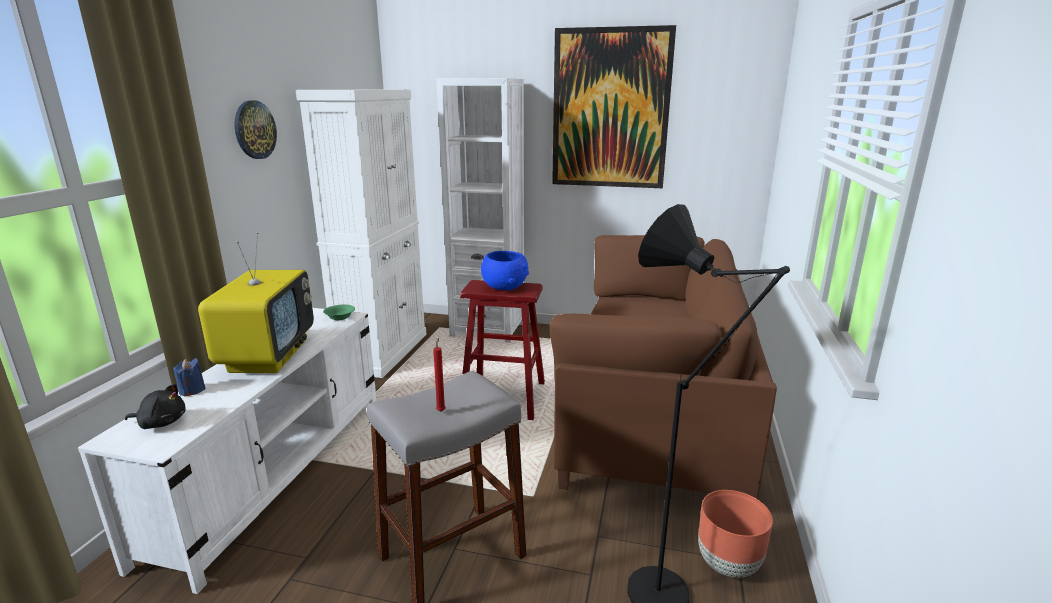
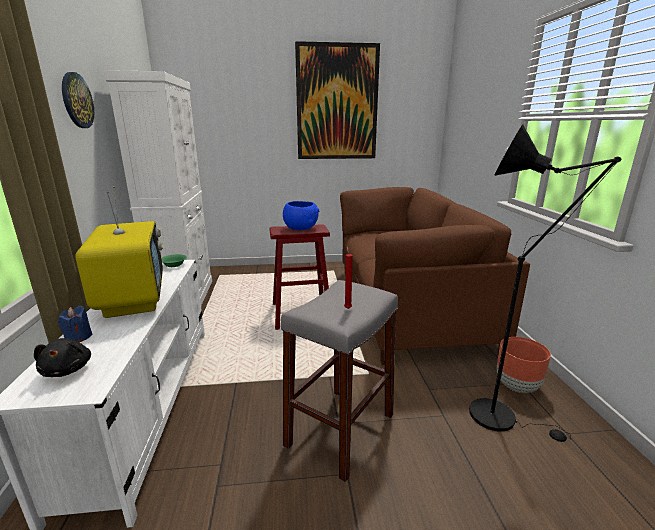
camera: 20 degrees left, 0 degrees up
(161, 422) = (68, 369): black plush toy -> black plush toy turned 90 degrees clockwise
(488, 329) = (258, 272): white bookcase -> none

